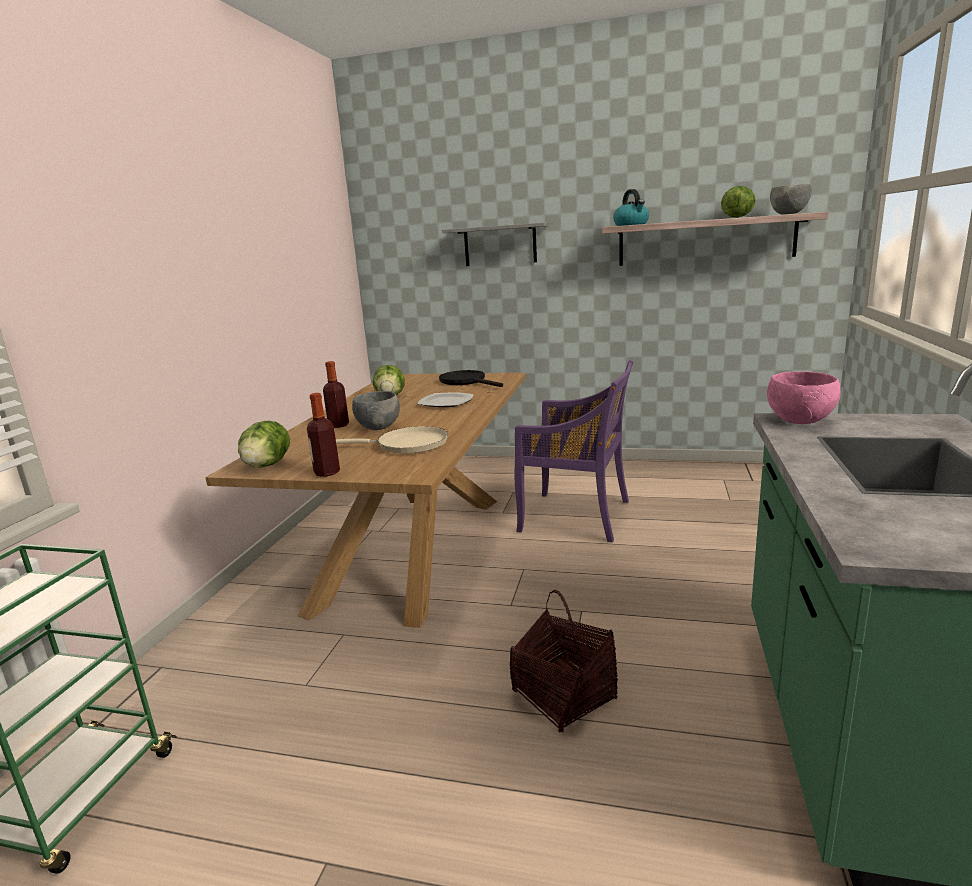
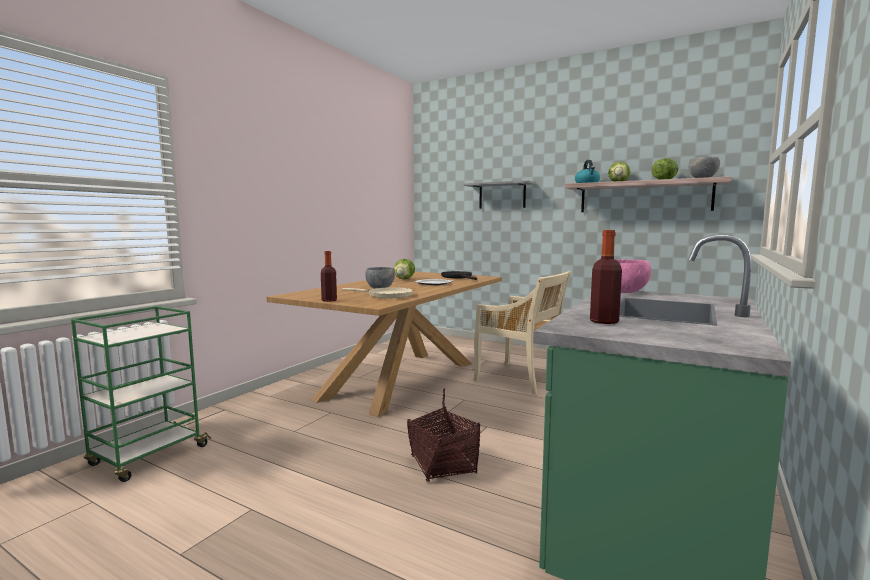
camera: 15 degrees right, 10 degrees down
(266, 465) = (301, 295): lettuce -> lettuce (618, 182)
(338, 425) = (359, 286): bottle -> bottle (604, 321)
(577, 516) = (521, 378): purple chair -> beige chair

